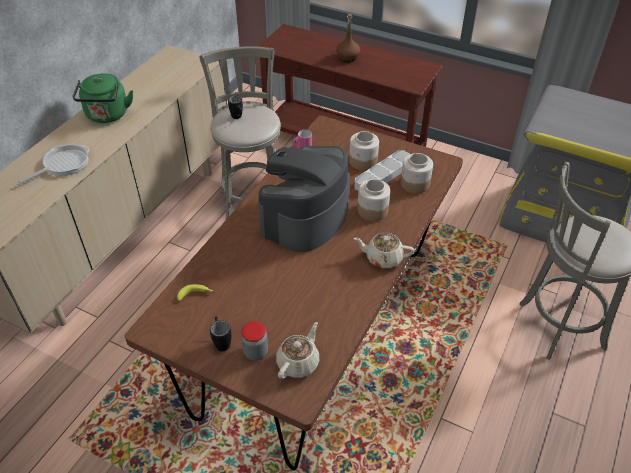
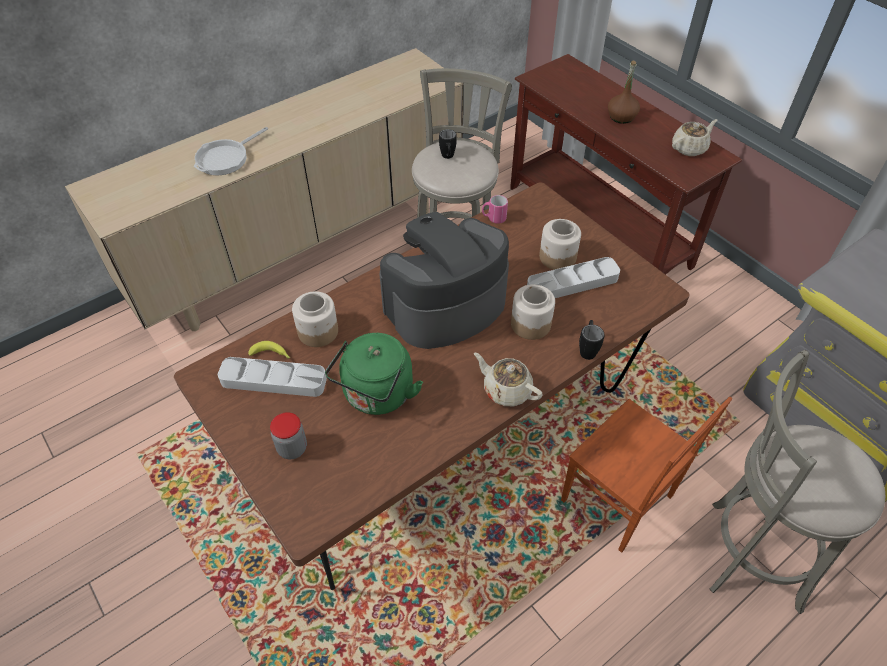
camera: 25 degrees right, 5 degrees up
(63, 164) = (226, 158): frying pan -> frying pan turned 150 degrees clockwise
(107, 116) = (301, 115): green kettle -> green kettle (376, 396)
(209, 311) = (273, 380): none -> grey tray
(221, 341) = (265, 420): black mug -> black mug (587, 349)
(298, 362) = (330, 480): beige teapot -> beige teapot (689, 148)
(414, 184) = (605, 308): jar -> jar (317, 332)
(459, 326) = (617, 501): none -> brown chair

